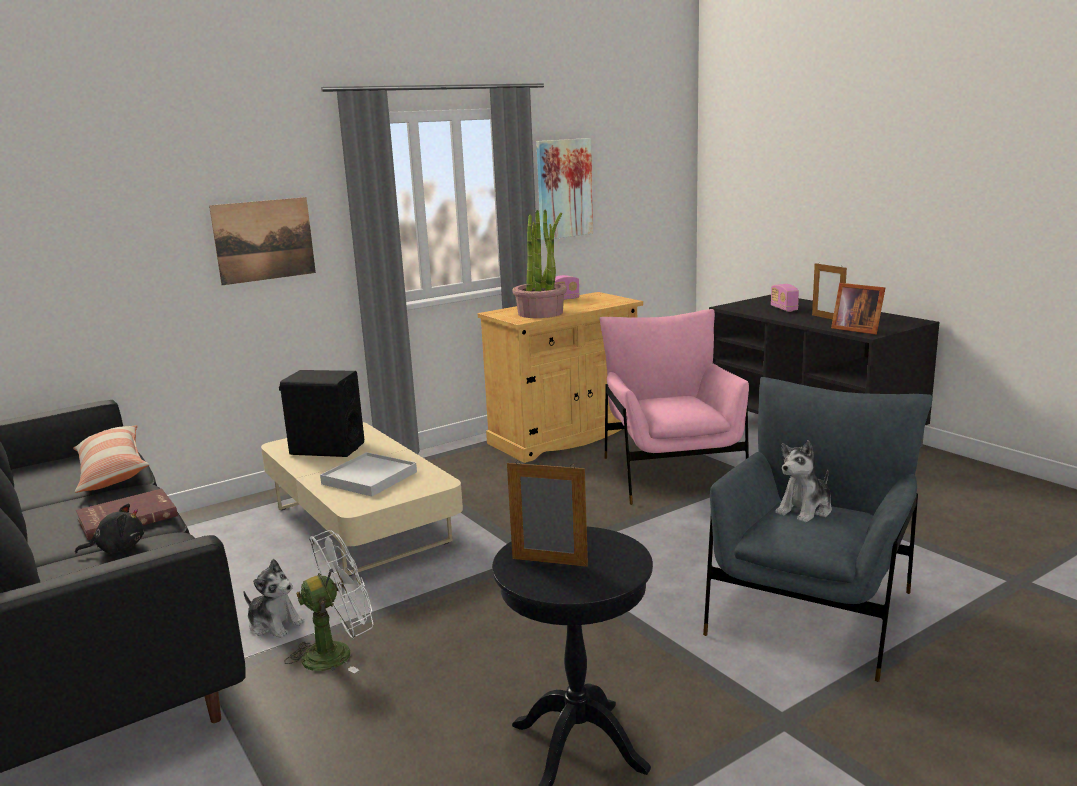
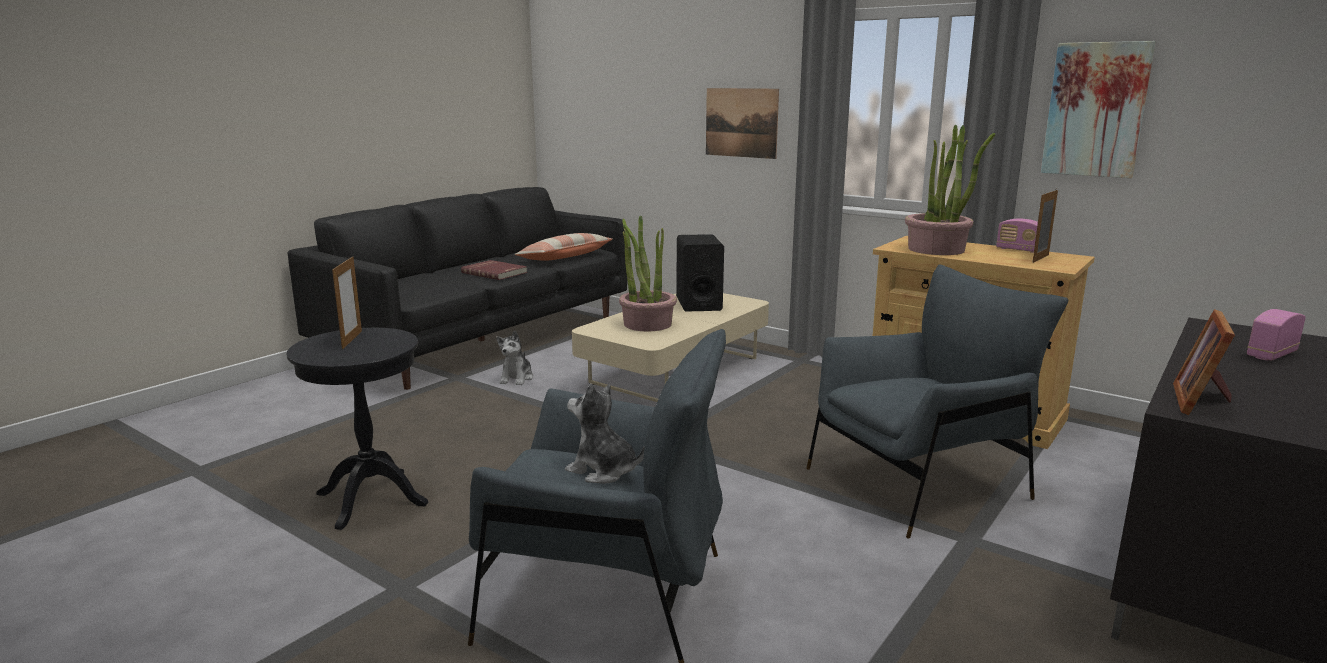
camera: 70 degrees right, 0 degrees up
(118, 548) = (452, 279): black plush toy -> none
(337, 652) = (485, 402): white fan -> none
(369, 478) = (647, 324): white tray -> potted plant
(672, 474) = (918, 483): pink armchair -> grey armchair
(827, 318) = (1257, 382): picture frame -> picture frame (1040, 258)

